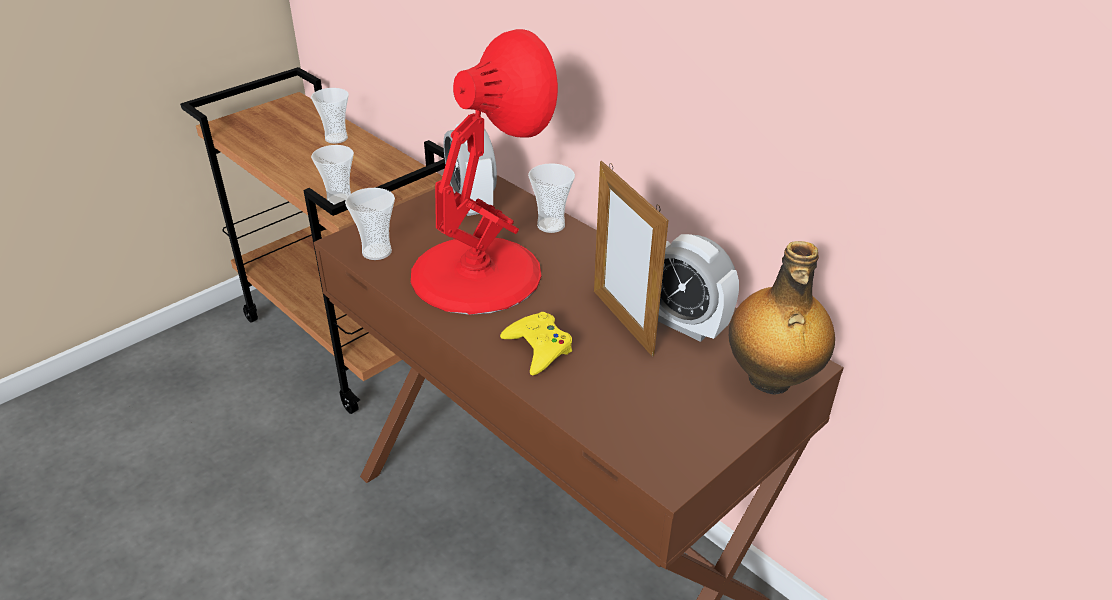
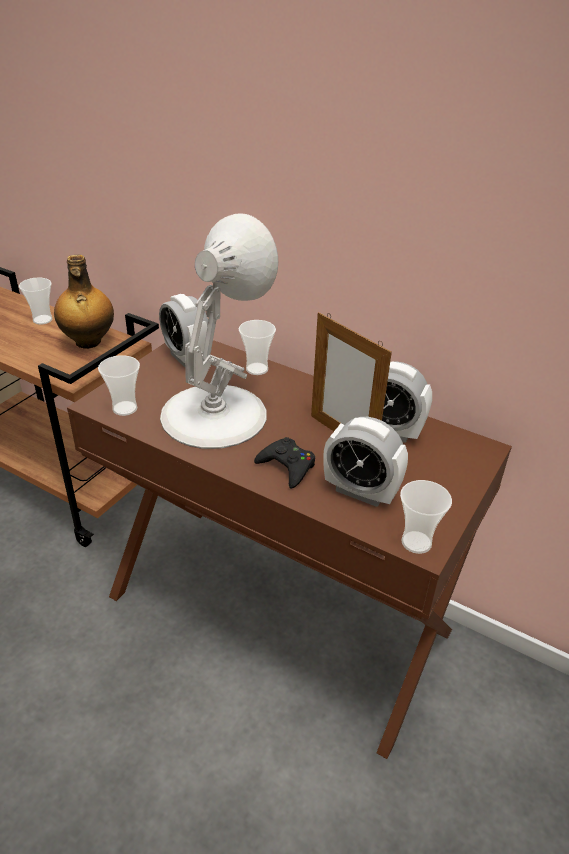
camera: 15 degrees left, 0 degrees up
(339, 200) = (66, 371): cup -> cup (416, 542)
(478, 272) = (215, 413): red table lamp -> white table lamp
(538, 348) = (287, 466): yellow game controller -> black game controller
(616, 393) = (360, 492): none -> alarm clock
(770, 379) = (466, 463): bottle -> bottle (88, 342)

